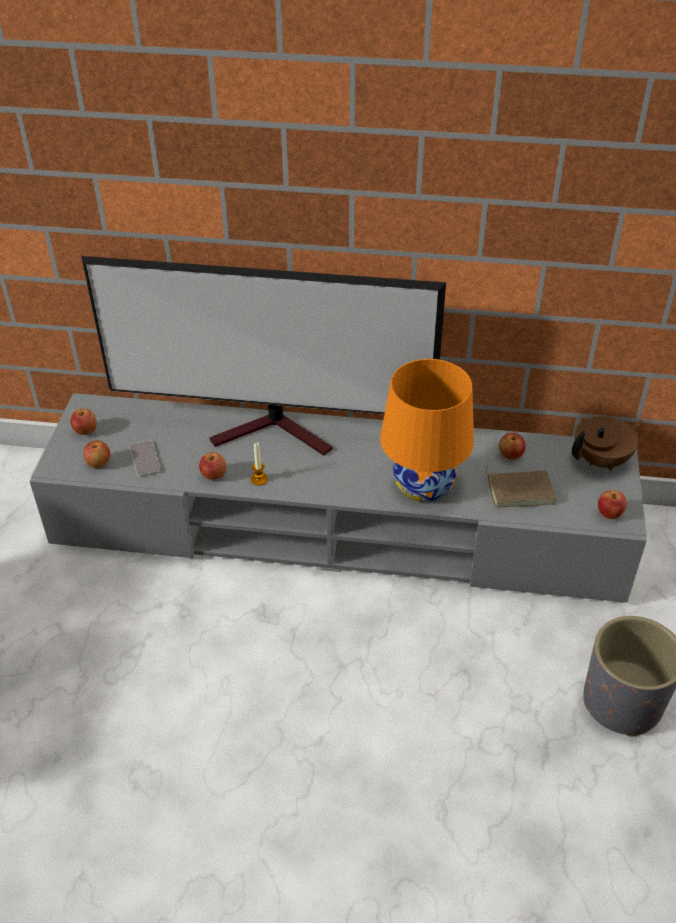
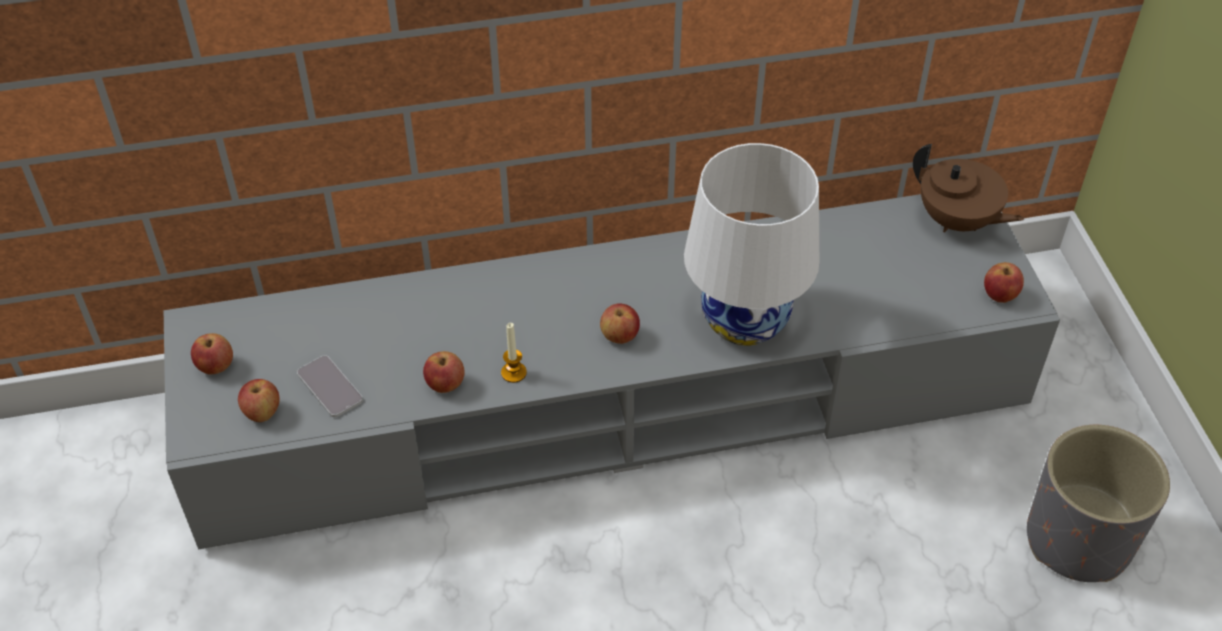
camera: 20 degrees left, 5 degrees up
(277, 432) = (505, 293): television -> none
(423, 485) = (745, 320): orange table lamp -> white table lamp
(510, 455) = (838, 245): apple -> apple (619, 336)
(520, 490) = (873, 292): brown book -> none
(602, 460) = (957, 221): brown teapot -> brown teapot turned 90 degrees clockwise

